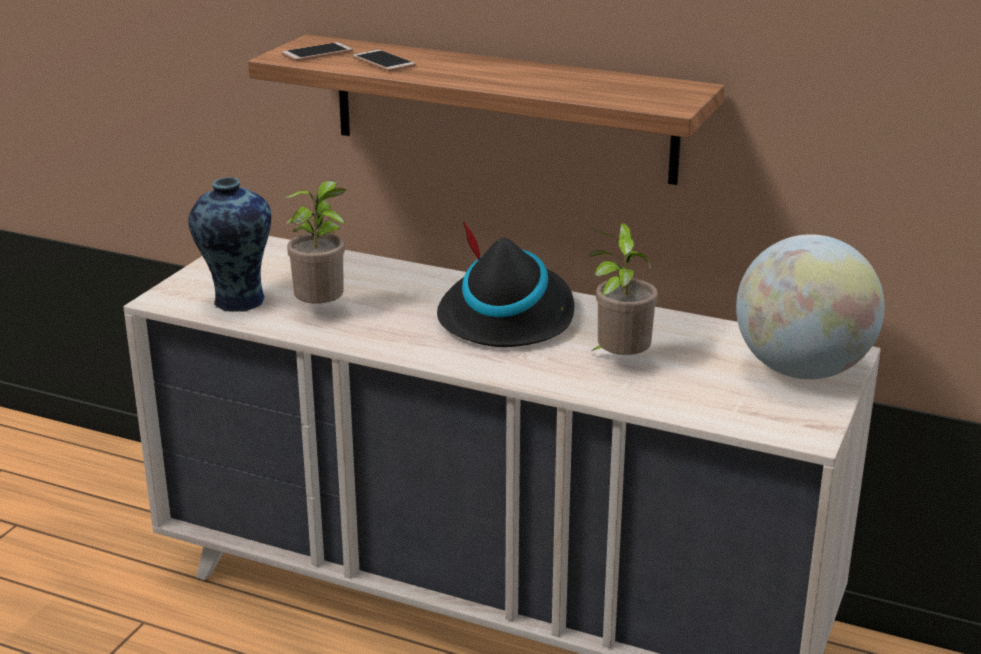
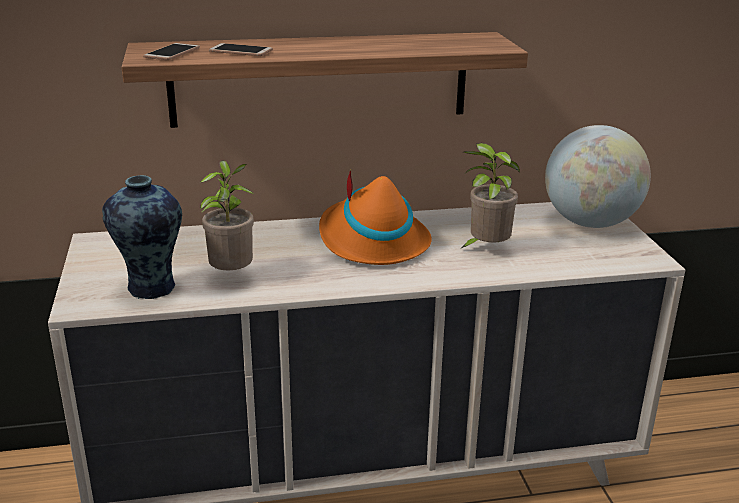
camera: 35 degrees left, 0 degrees up
(507, 316) = (371, 241): black hat -> orange hat

